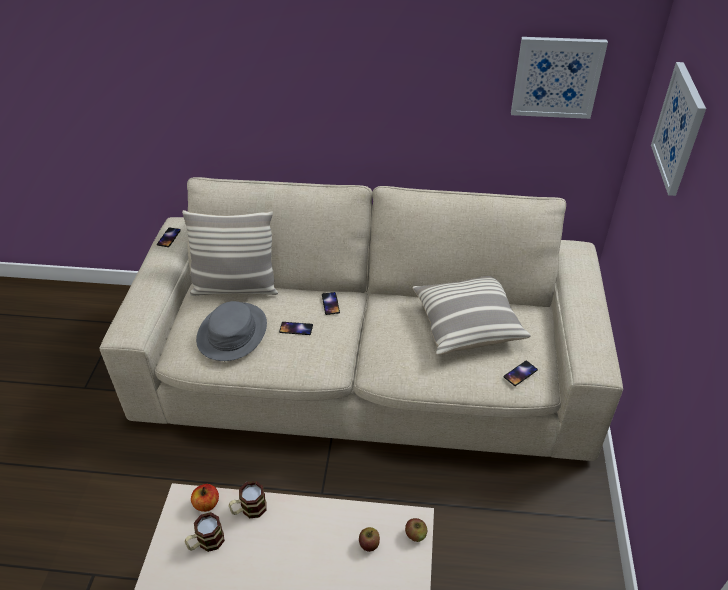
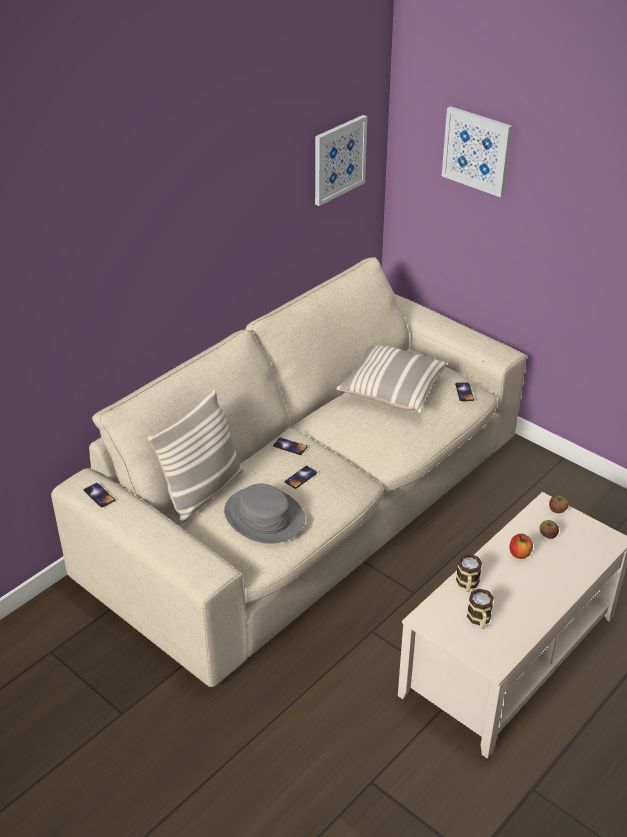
camera: 55 degrees left, 5 degrees down
(207, 504) = (442, 606): apple -> apple (519, 554)

